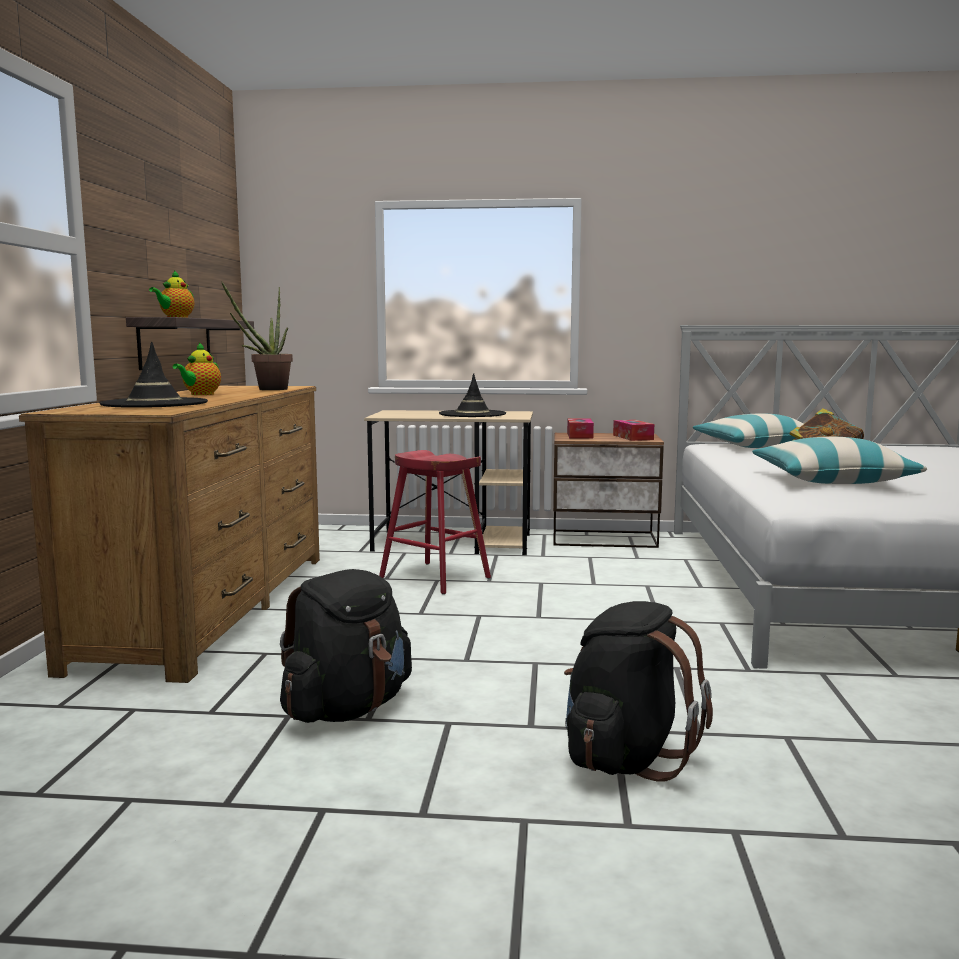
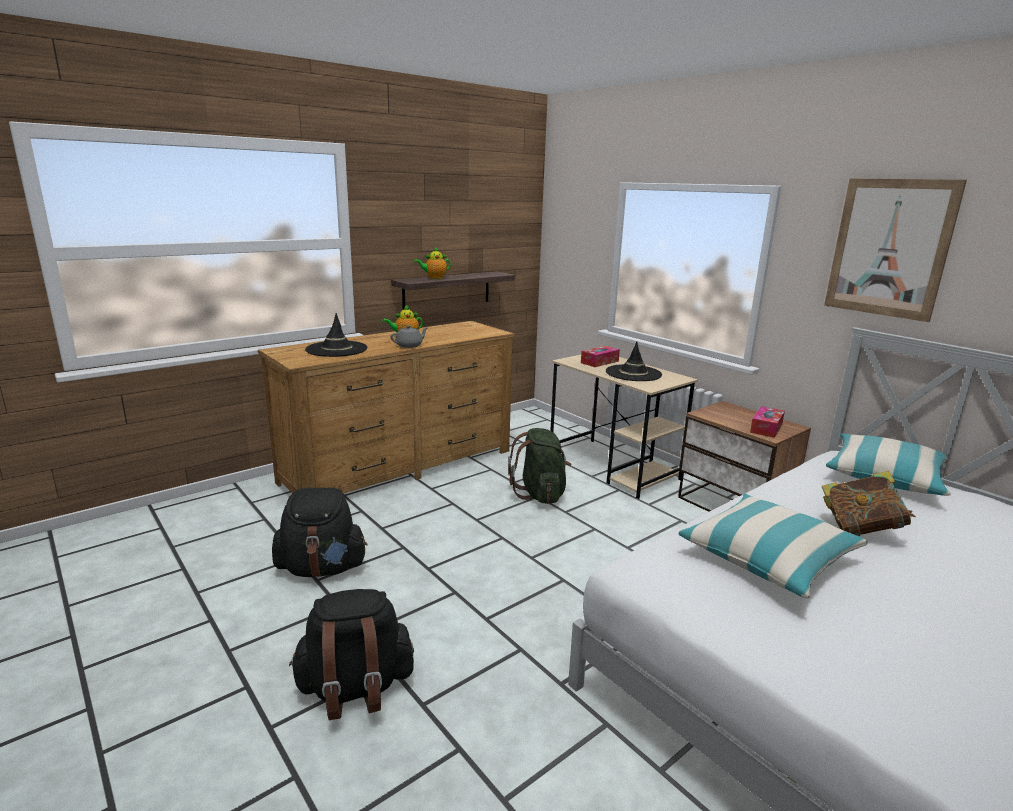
camera: 45 degrees right, 10 degrees up
(240, 396) = (409, 345): none -> grey teapot
(267, 389) = (463, 335): potted plant -> none
(435, 578) = (540, 494): red stool -> green backpack
(579, 435) = (727, 411): tissue box -> tissue box (599, 362)
(695, 249) = (889, 248): none -> picture

